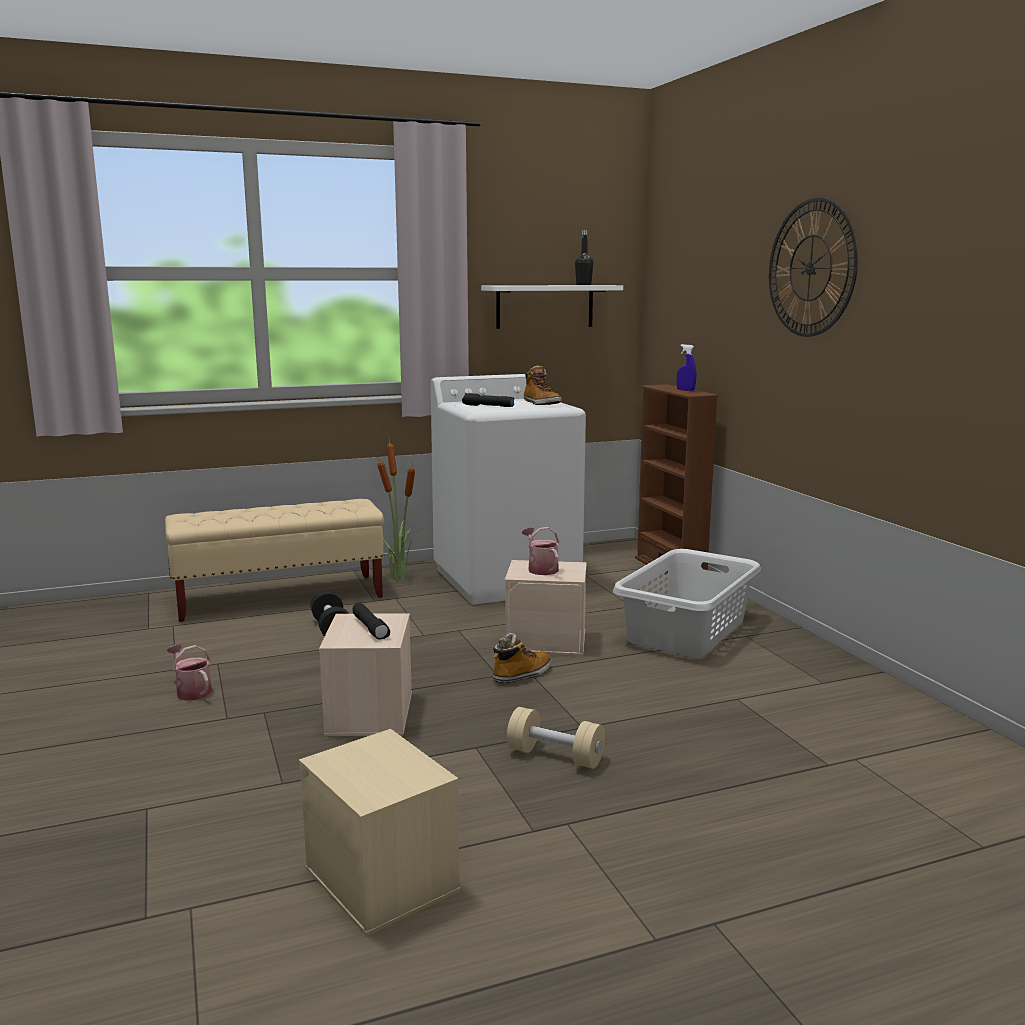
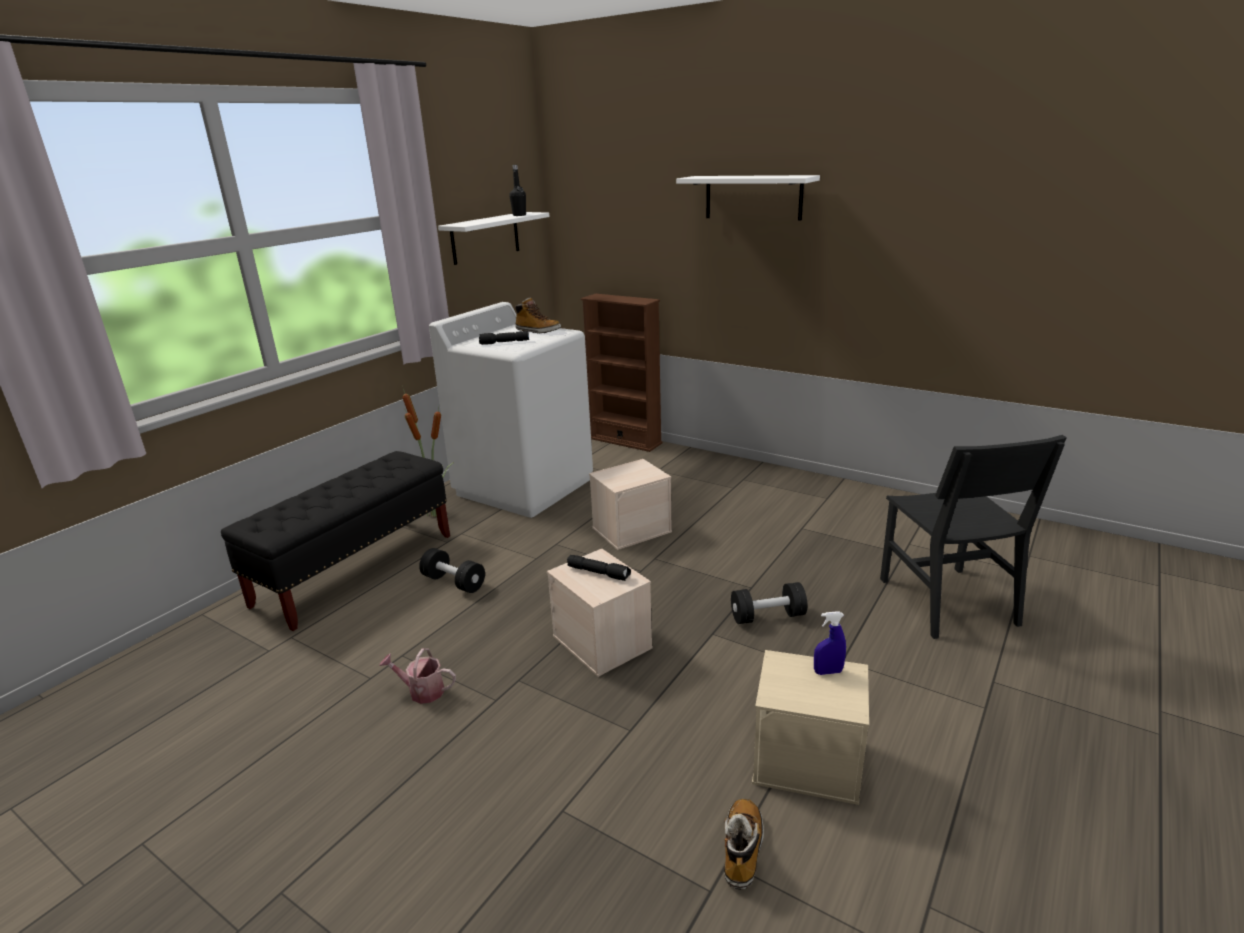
camera: 35 degrees left, 10 degrees up
(280, 598) = (356, 570): beige bench -> black bench
(522, 675) = (656, 563): boot -> boot (742, 849)
(541, 569) = (624, 474): watering can -> none
(555, 756) = (767, 616): beige dumbbell -> black dumbbell
(685, 390) = (628, 298): blue spray bottle -> blue spray bottle (828, 672)
(688, 630) = (705, 487): grey laundry basket -> none
(799, 828) = (946, 601): none -> black chair
(811, 268) = (753, 197): wall clock -> white shelf

